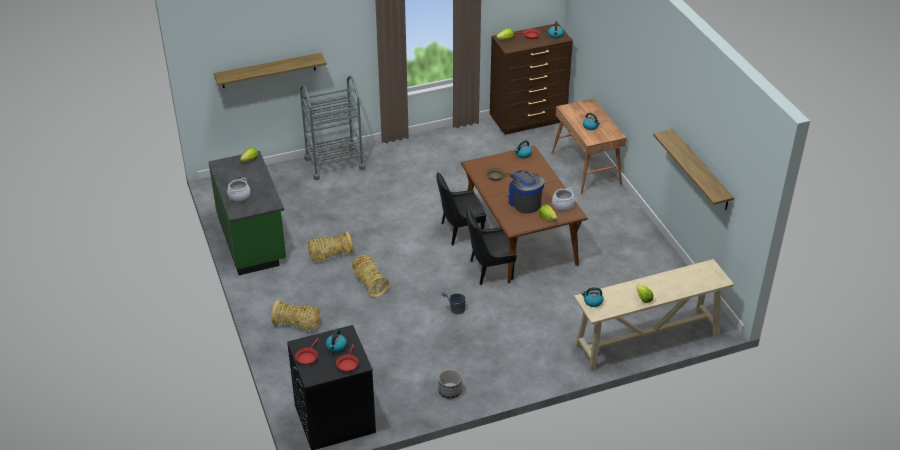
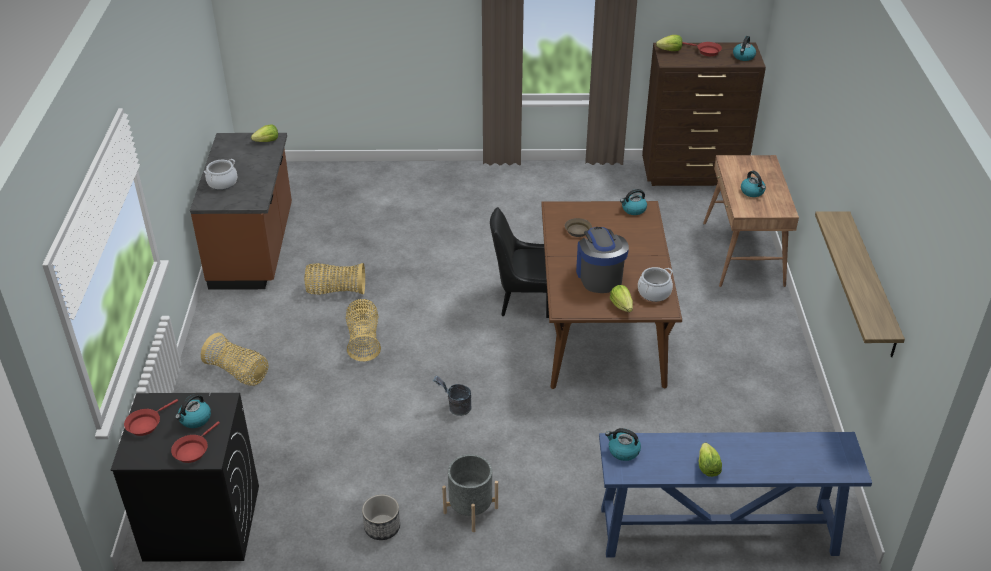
camera: 20 degrees right, 0 degrees up
(252, 239) = (254, 248): green counter -> brown counter
(268, 70) = (332, 32): shelf -> none
(334, 163) = (411, 177): grey cart -> none
(489, 270) = (534, 363): black chair -> none
(498, 367) = (470, 510): none -> grey planter
(646, 340) = (716, 531): beige console table -> blue console table

